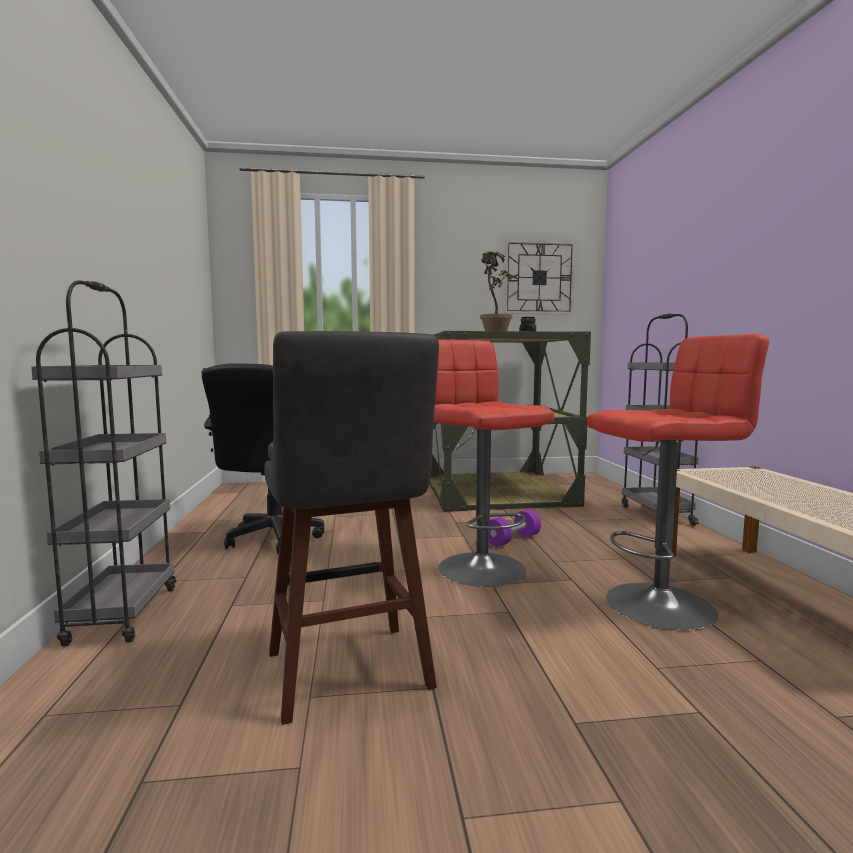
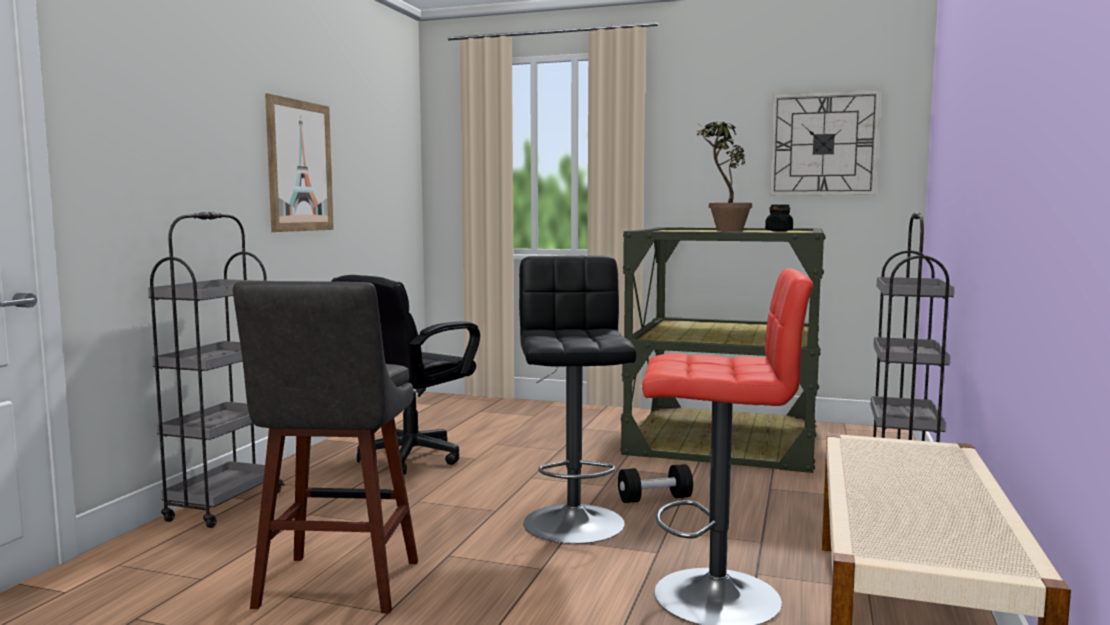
camera: 25 degrees right, 0 degrees up
(140, 259) = (300, 166): none -> picture
(482, 568) = (574, 523): red stool -> black stool
(512, 540) = (654, 499): purple dumbbell -> black dumbbell

